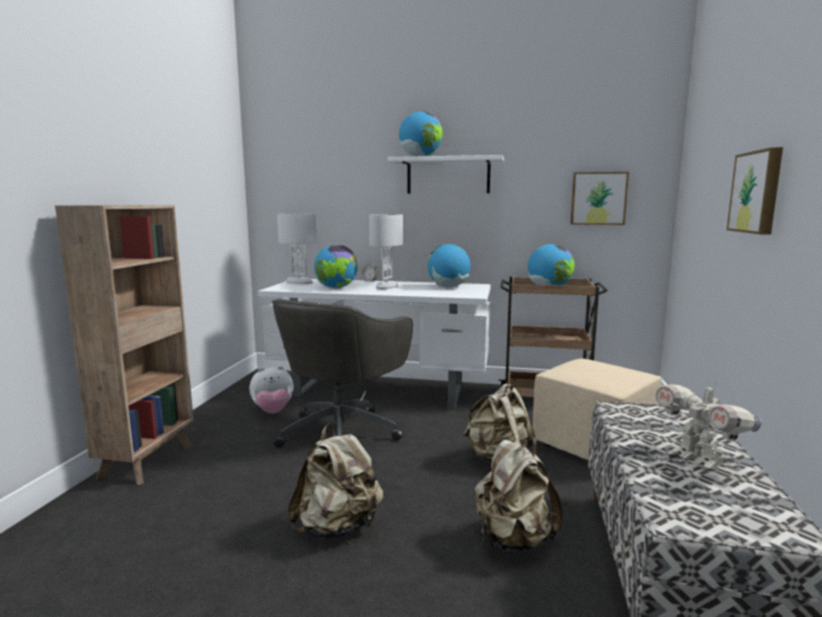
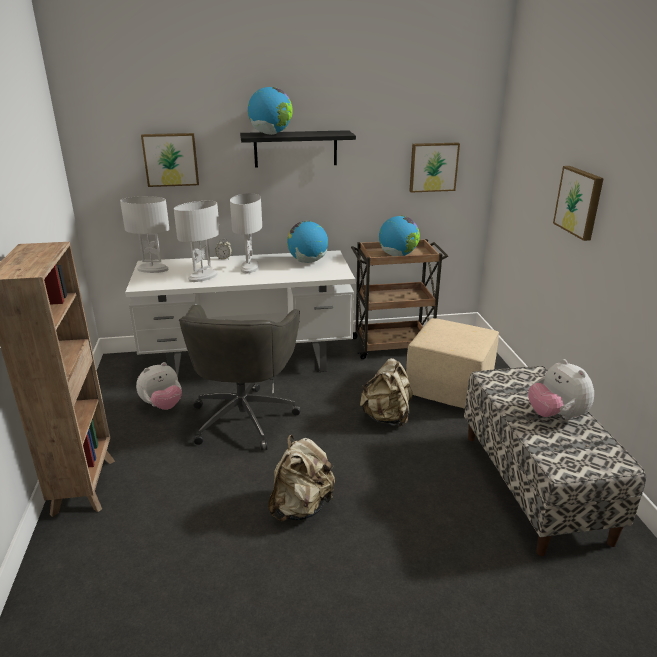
camera: 20 degrees left, 15 degrees up
(332, 184) = (171, 159): none -> picture
(336, 288) = (203, 277): globe -> white table lamp
(448, 176) = (295, 149): white shelf -> black shelf
(513, 540) = (429, 485): beige backpack -> none
(699, 459) = (556, 415): toy robot -> plush toy

